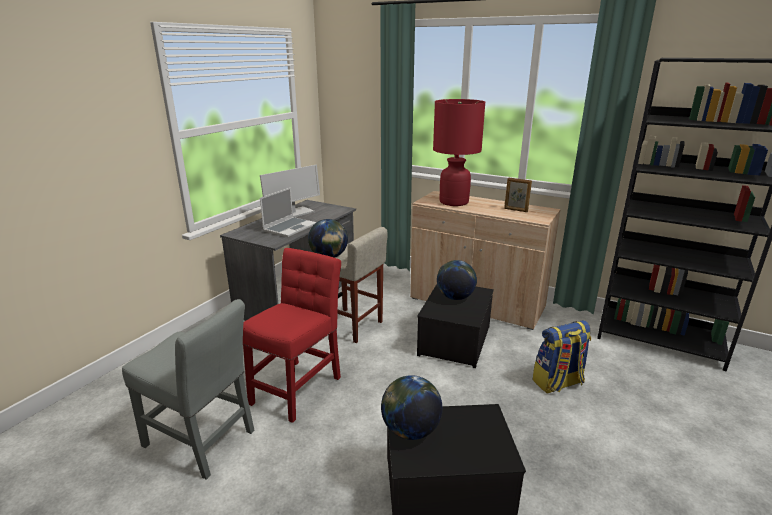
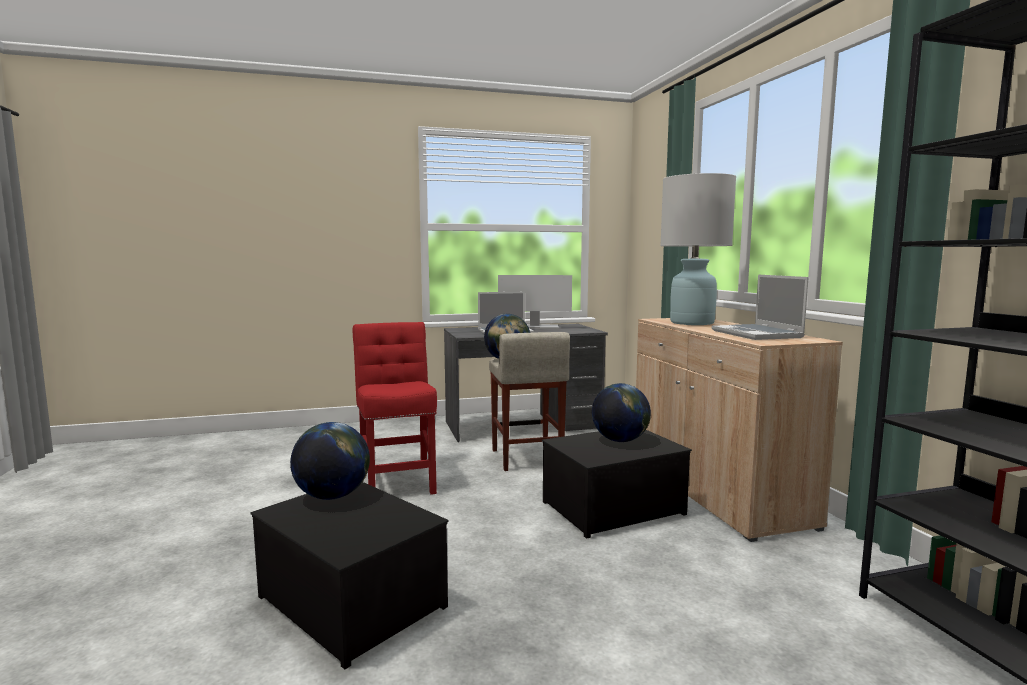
camera: 45 degrees right, 15 degrees down
(202, 441) = (280, 479): grey chair -> none
(298, 387) = (398, 478): red chair -> red chair turned 90 degrees counterclockwise
(453, 202) = (692, 323): red table lamp -> white table lamp
(515, 210) = (758, 334): picture frame -> laptop
(558, 383) = (671, 602): backpack -> none

